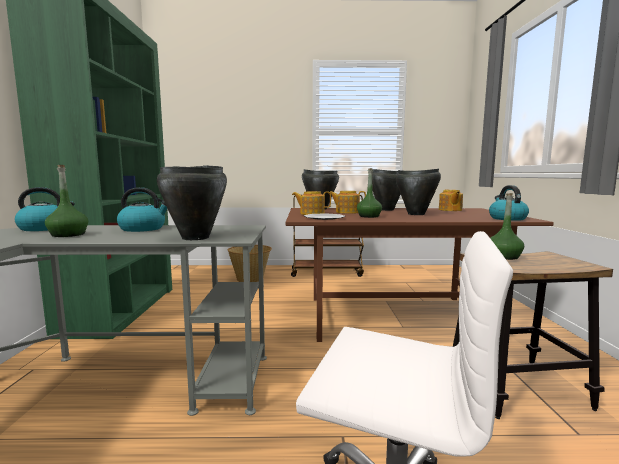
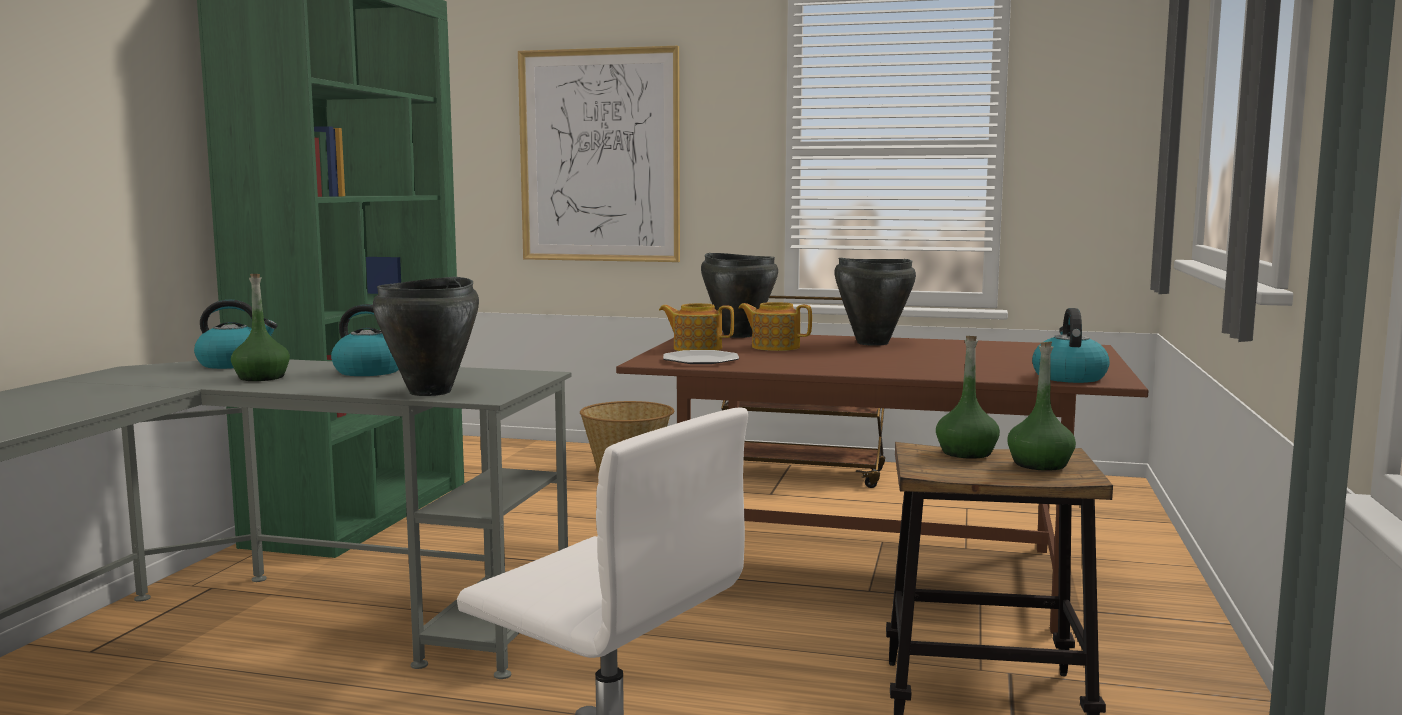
camera: 15 degrees right, 0 degrees up
(226, 133) = (599, 156): none -> picture
(369, 216) = (794, 360): green bottle -> green bottle (1039, 464)
(416, 214) = (906, 358): black cooking pot -> none
(450, 210) = (1014, 348): teapot -> none

